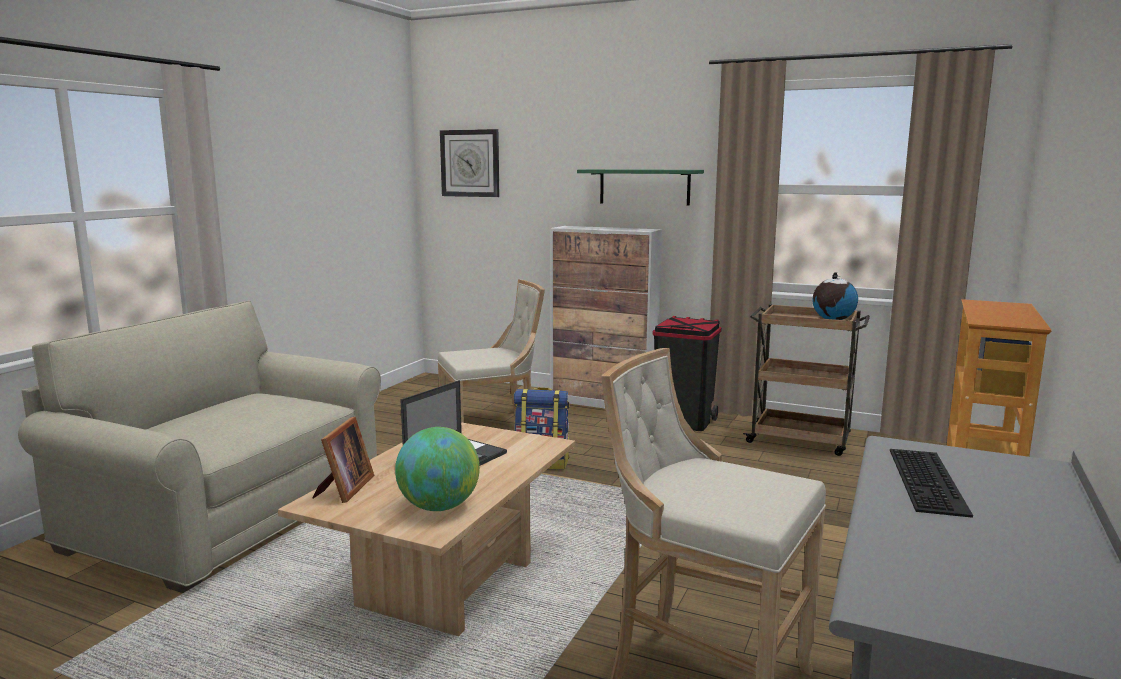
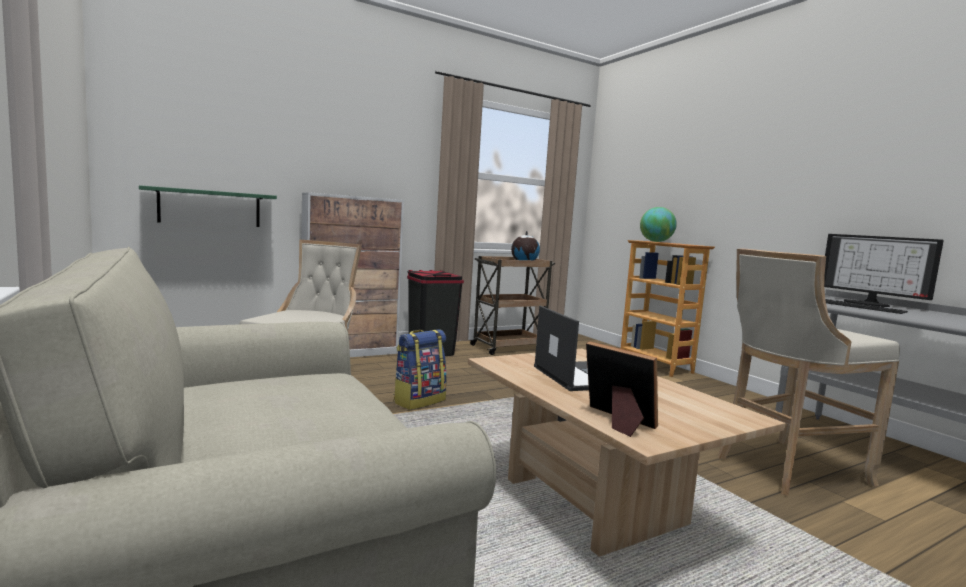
camera: 55 degrees left, 5 degrees down
(439, 507) = (693, 404): globe -> globe (656, 241)
(470, 163) = (179, 117): wall clock -> none
(644, 187) = (376, 163): green shelf -> green shelf (210, 208)
(1025, 491) = (868, 303): none -> monitor

